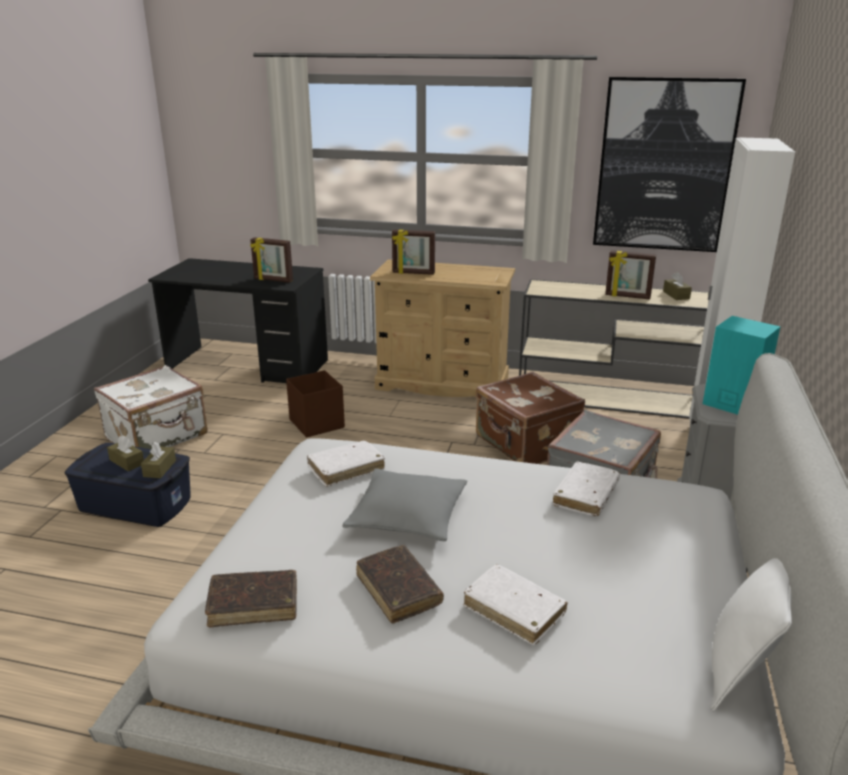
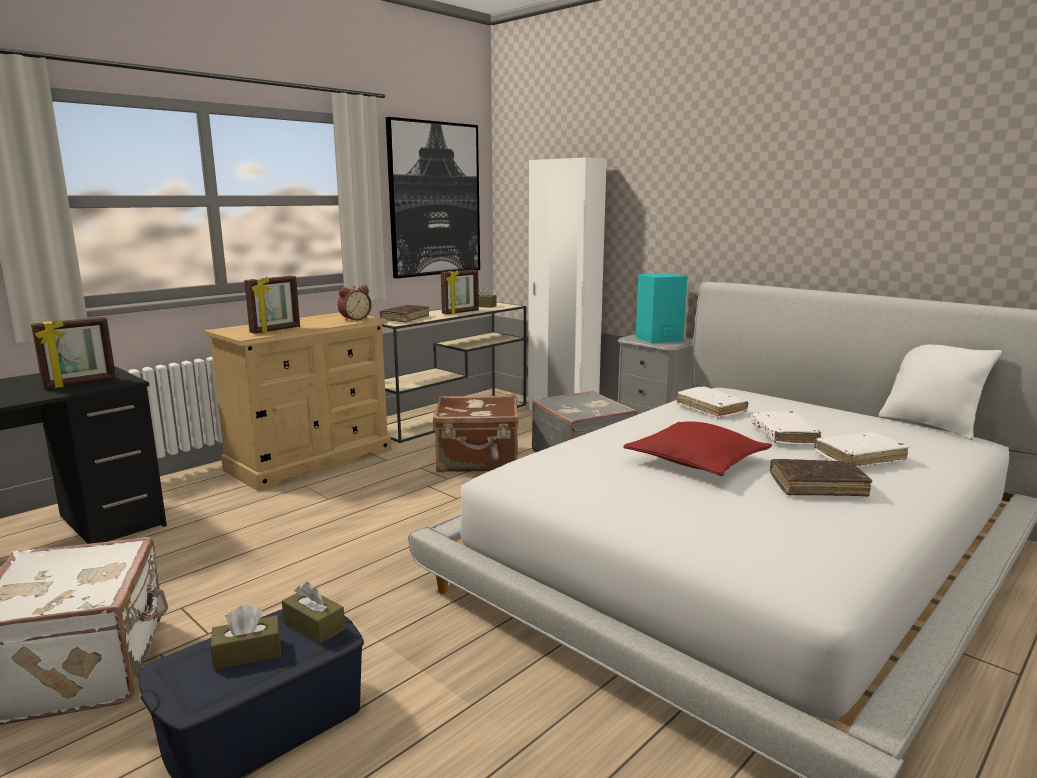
camera: 60 degrees left, 10 degrees down
(254, 605) = (817, 549): brown book -> brown book (405, 319)
(317, 423) = (273, 539): brown storage box -> none
(346, 469) = (582, 468): white book -> white book (783, 435)
(407, 516) = (696, 462): grey pillow -> red pillow
(487, 279) = (354, 319): none -> alarm clock

